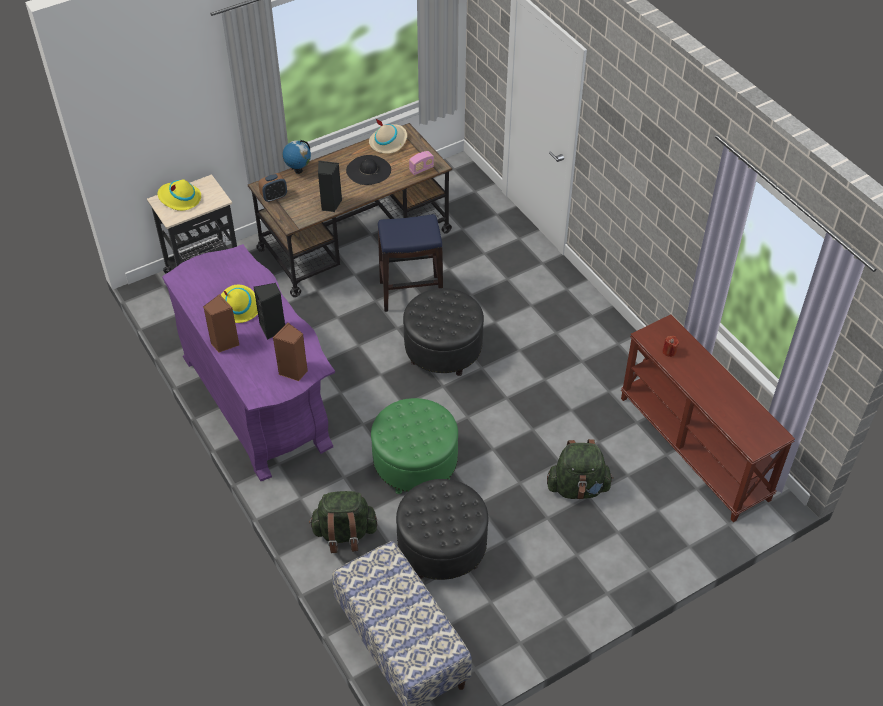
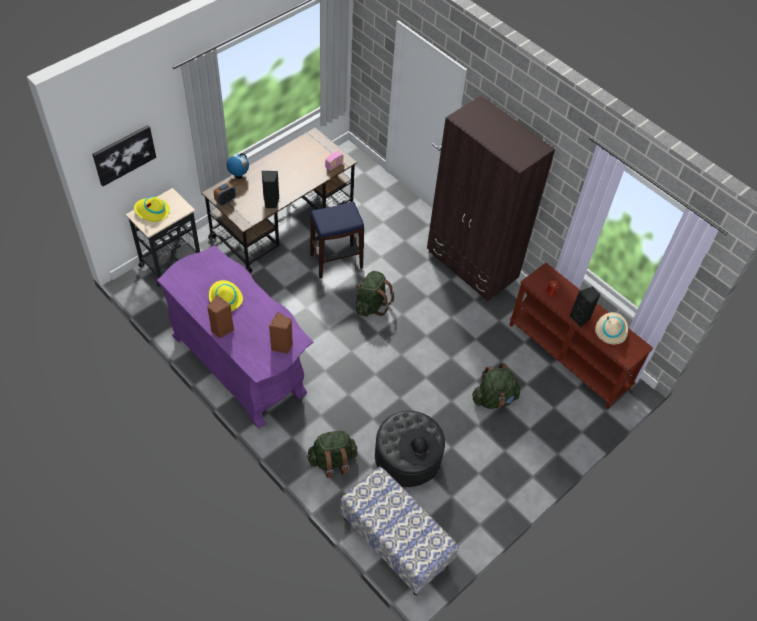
camera: 15 degrees left, 5 degrees up
(146, 119) = (124, 154): none -> picture
(273, 329) = (257, 313): black speaker -> black speaker (580, 318)
(368, 170) = (293, 170): black hat -> black hat (418, 447)
(388, 141) = (303, 144): beige hat -> beige hat (611, 330)
(415, 465) = (372, 398): green ottoman -> none
(443, 351) = (371, 305): black ottoman -> green backpack
(587, 320) = (471, 266): none -> brown wardrobe

